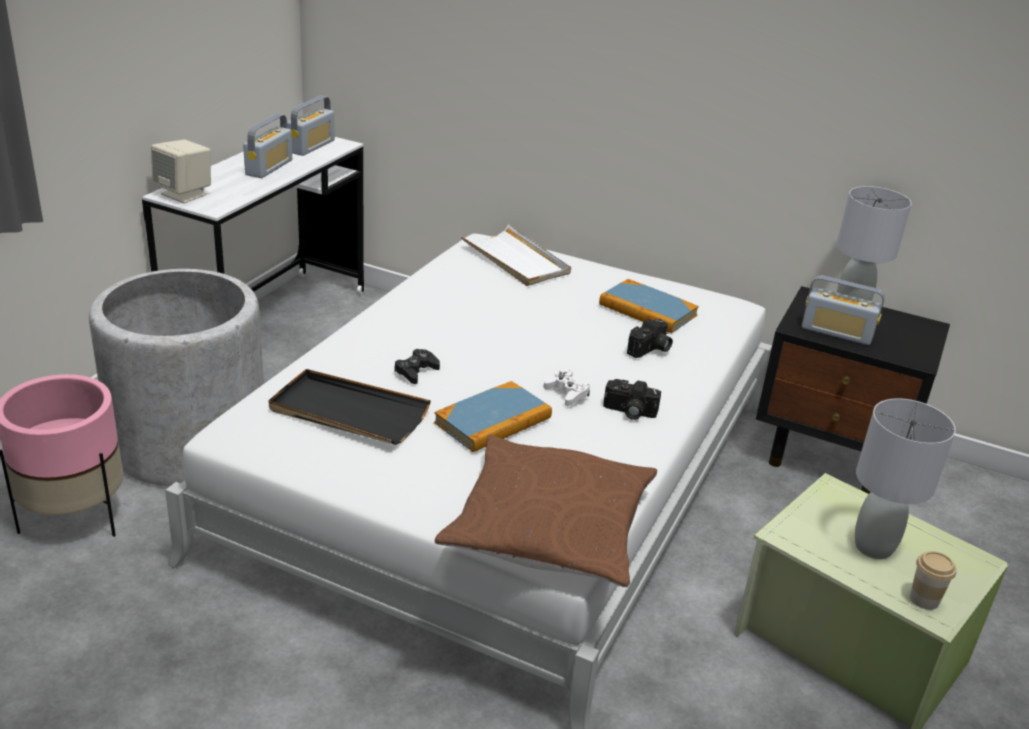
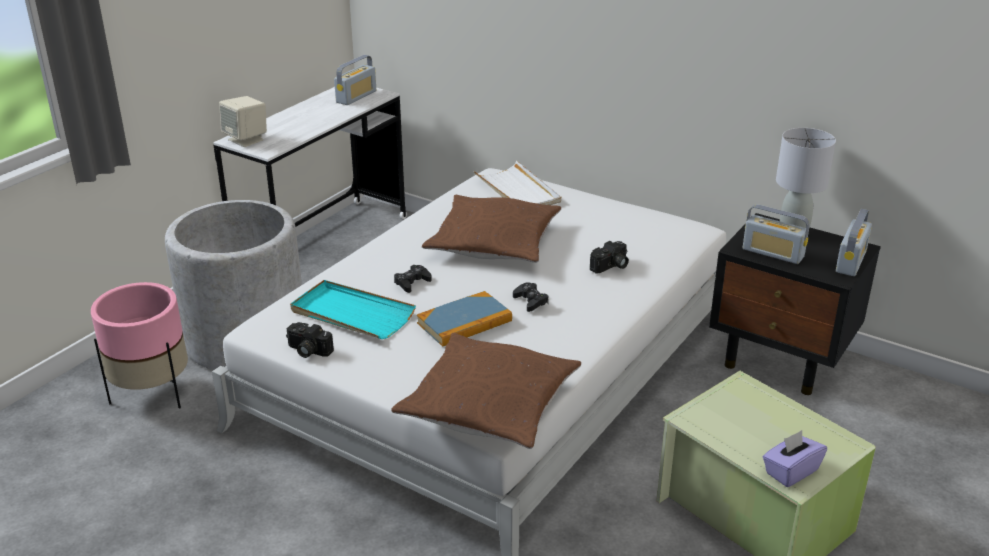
camera: 10 degrees right, 0 degrees up
(269, 167) = (318, 116): radio -> radio (851, 261)
(348, 412) = (351, 314): black tray -> turquoise tray
(503, 321) = (493, 242): none -> brown pillow
(566, 393) = (530, 301): white game controller -> black game controller
(629, 412) = (579, 317): camera -> camera (307, 351)
(647, 310) = (618, 233): book -> none
(874, 548) = (761, 430): grey table lamp -> none
(924, 599) = (791, 471): cup -> purple tissue box

